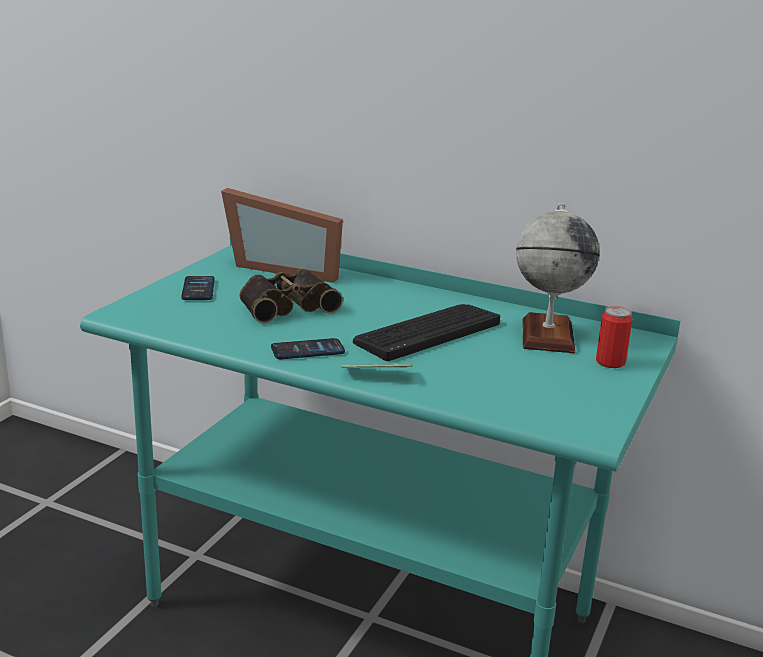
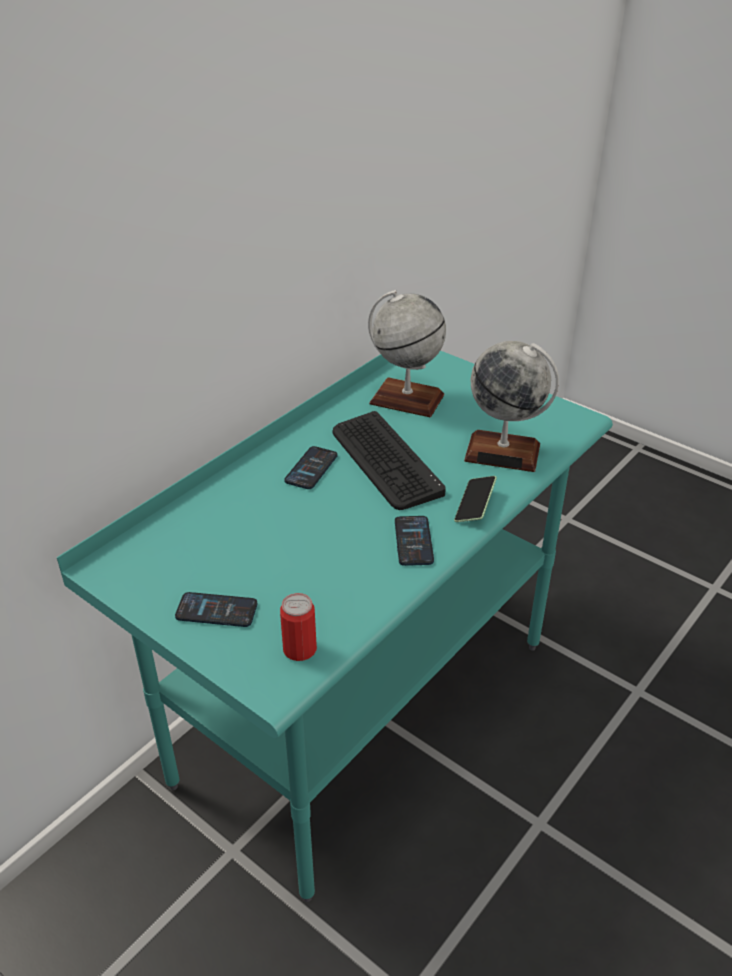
camera: 75 degrees left, 15 degrees up
(286, 268) = (173, 531): picture frame -> none
(286, 305) = (292, 543): binoculars -> none
(395, 304) = (311, 468): none -> phone
(483, 387) = (503, 452): none -> globe
(610, 362) = (464, 383): can -> can (300, 649)

